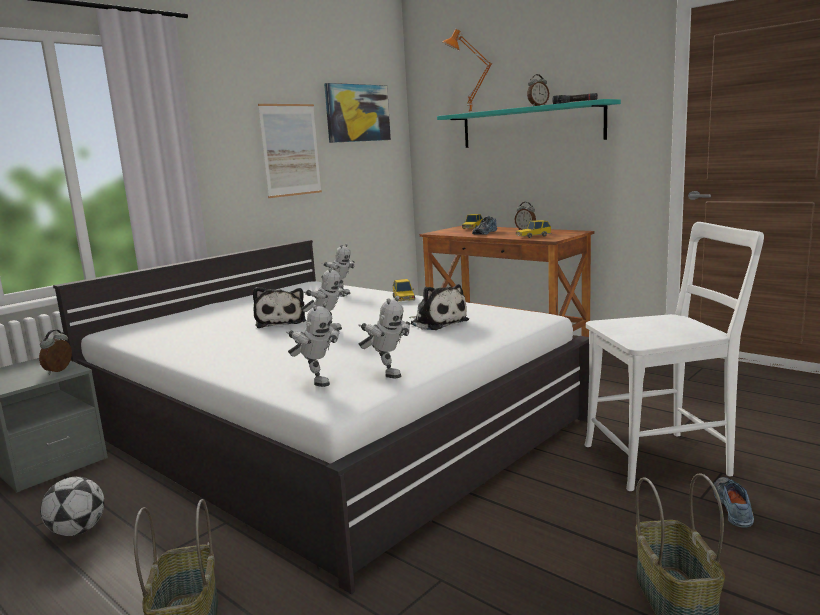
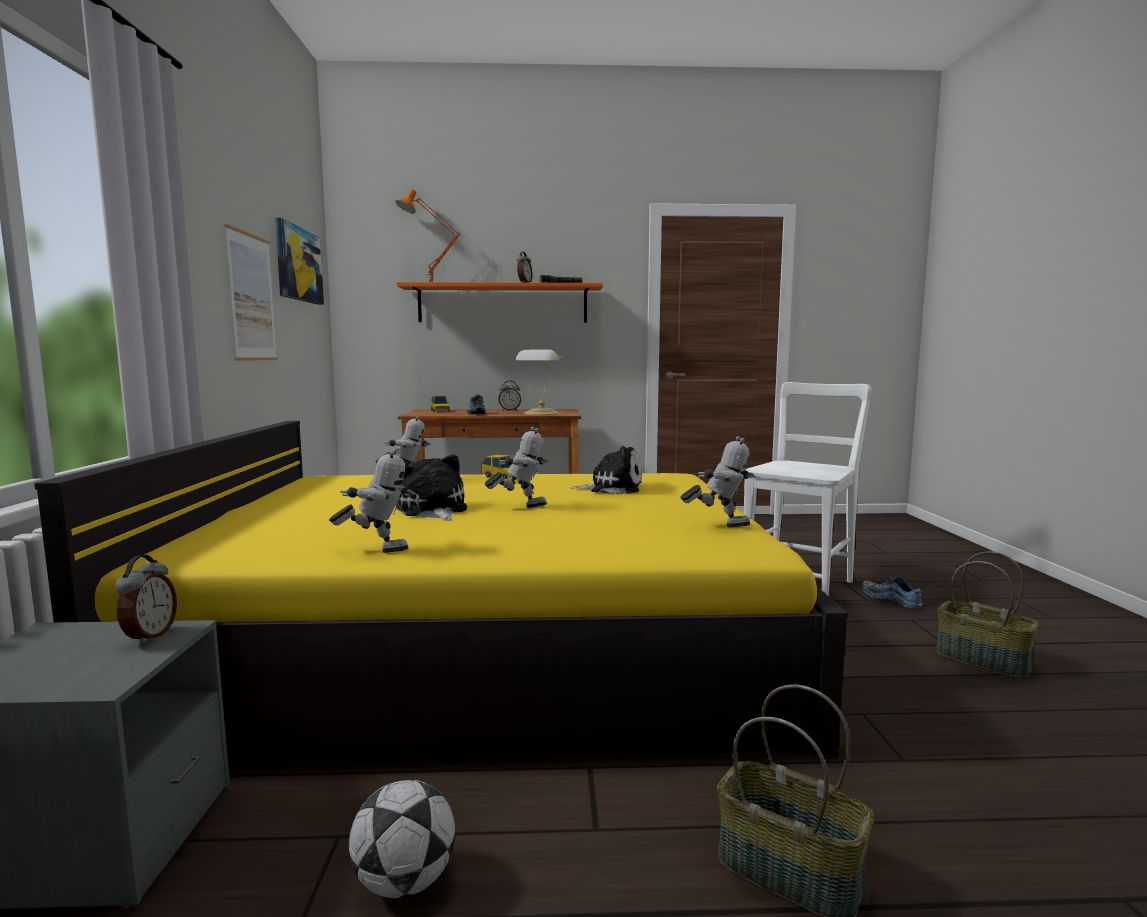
camera: 45 degrees left, 5 degrees down
(59, 371) = (149, 636): alarm clock -> alarm clock turned 150 degrees counterclockwise
(281, 322) = (432, 510): plush toy -> plush toy turned 150 degrees counterclockwise
(316, 381) = (689, 541): toy robot -> toy robot (377, 550)
(327, 426) = (487, 642): white bed -> yellow bed
(530, 126) = (503, 304): turquoise shelf -> orange shelf
(533, 236) = (540, 413): toy car -> table lamp

